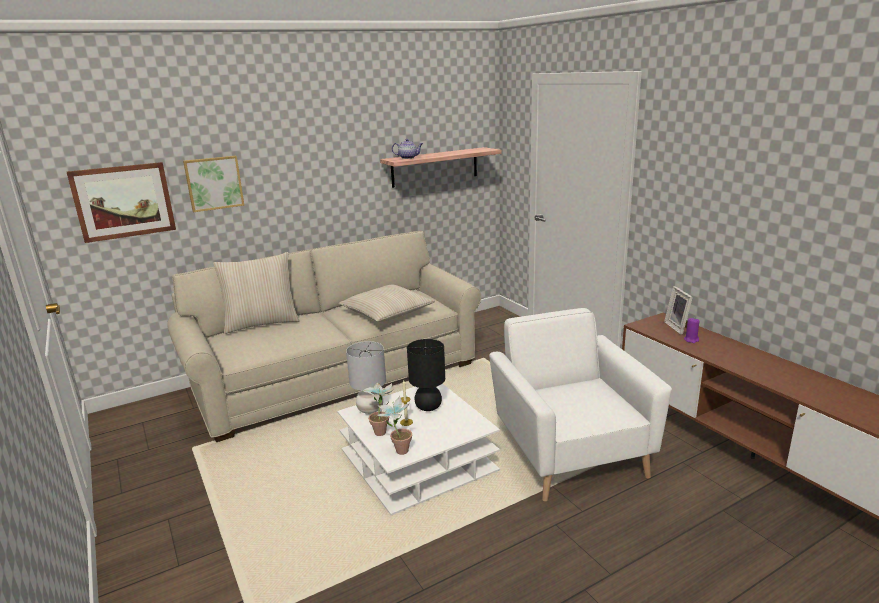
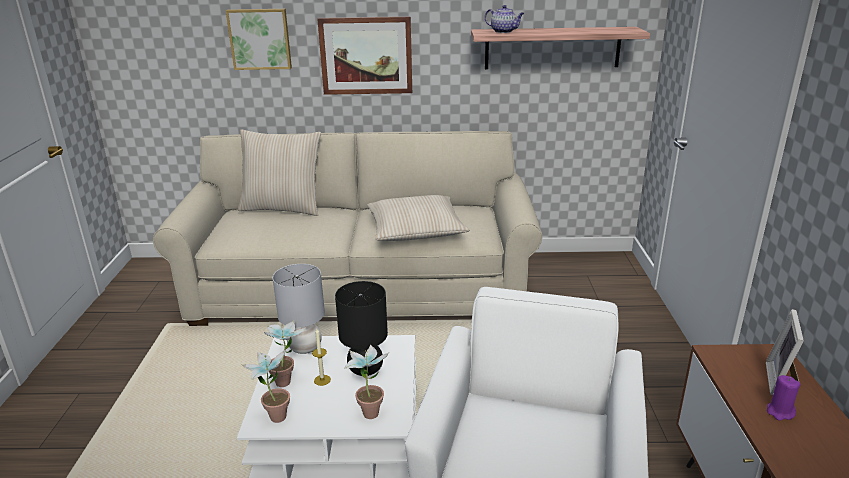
camera: 30 degrees right, 5 degrees up
(123, 201) = (166, 49): picture -> picture (366, 55)
(458, 426) = (370, 409): none -> potted plant

